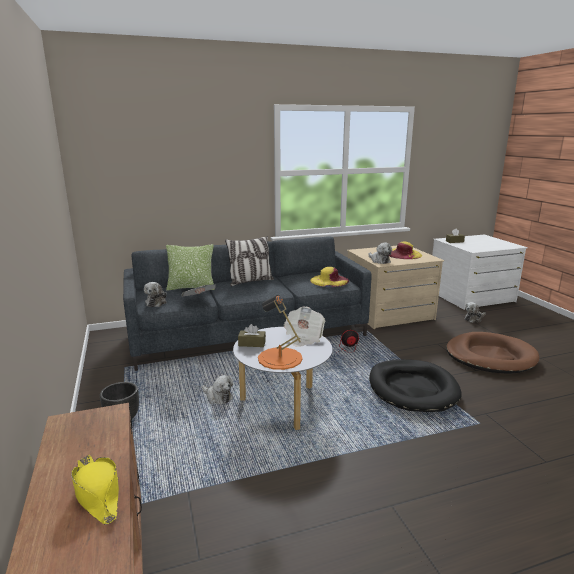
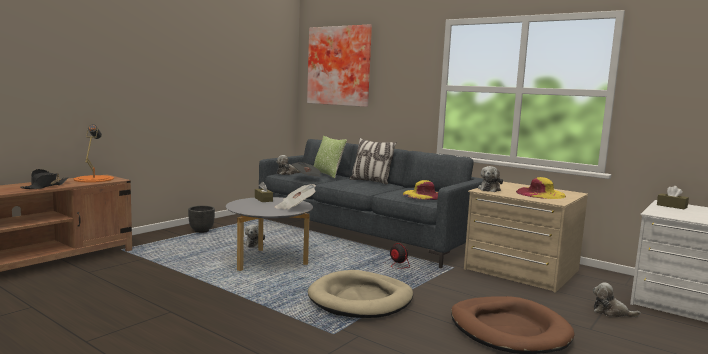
camera: 55 degrees right, 10 degrees down
(97, 493) = (45, 186): yellow hat -> black hat
(140, 155) = (340, 66): none -> picture
(280, 358) = (248, 207): orange table lamp -> orange table lamp (93, 179)
(412, 388) = (361, 299): black dog bed -> beige dog bed

